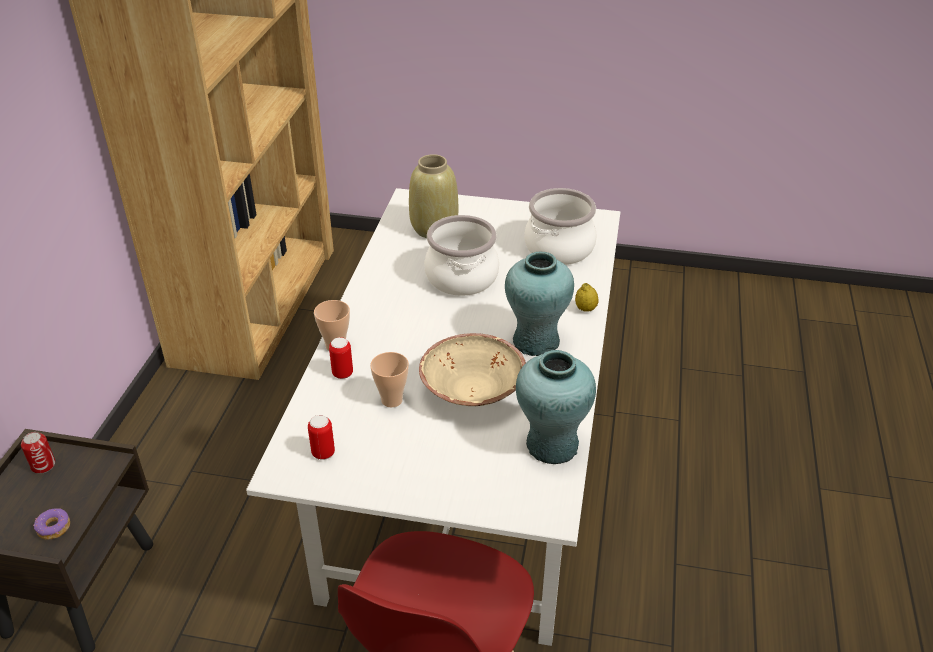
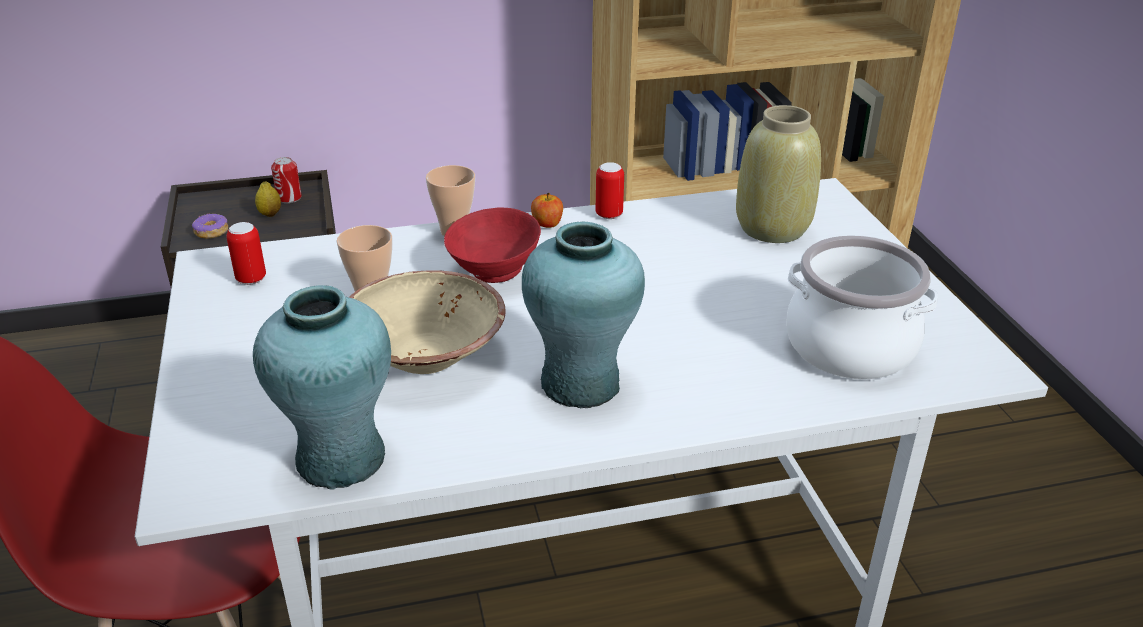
camera: 65 degrees right, 5 degrees down
(342, 373) = (403, 250): can -> can (609, 215)
(359, 305) = (547, 224): none -> apple
(400, 342) = (493, 272): none -> red bowl
(462, 277) = (679, 280): cooking pot -> none
(585, 309) = (707, 414): lemon -> lemon (270, 214)

